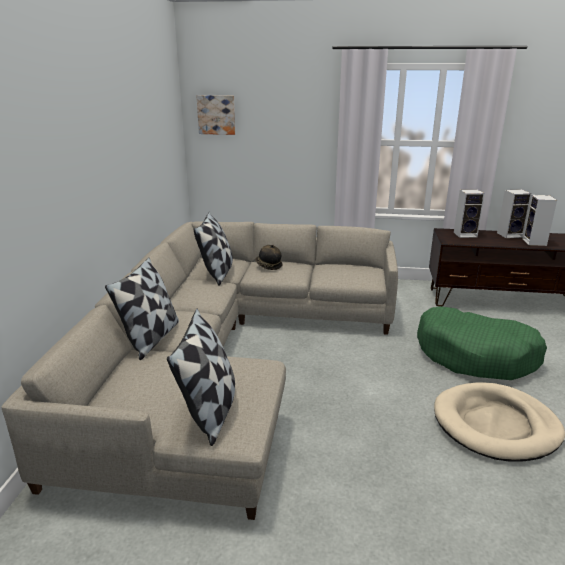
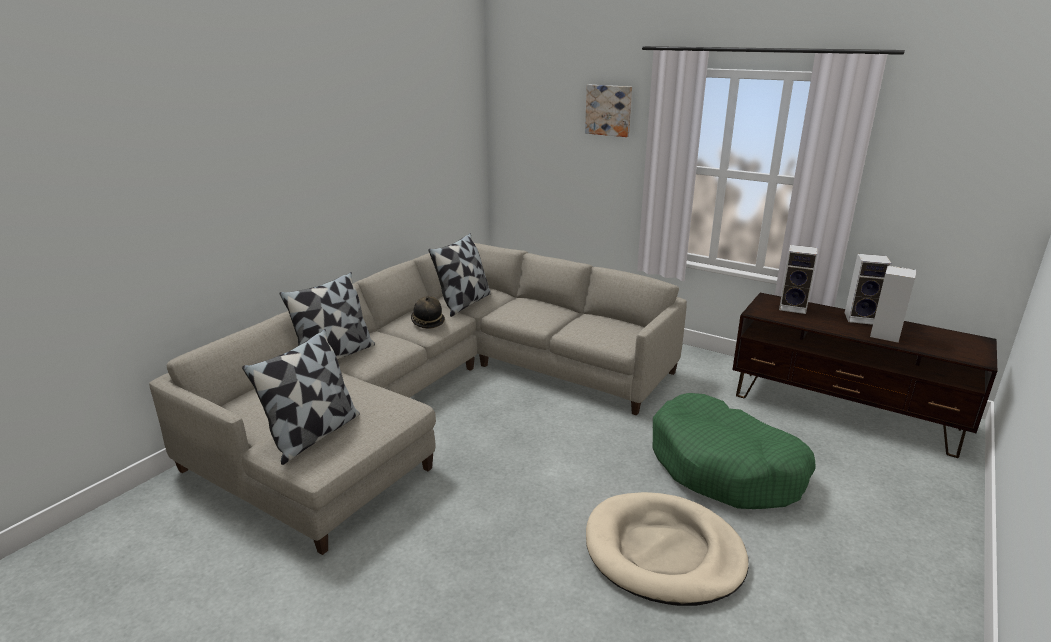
camera: 25 degrees right, 0 degrees up
(216, 114) = (519, 122): picture -> picture (609, 110)
(268, 266) = (523, 305): hat -> hat (427, 322)

